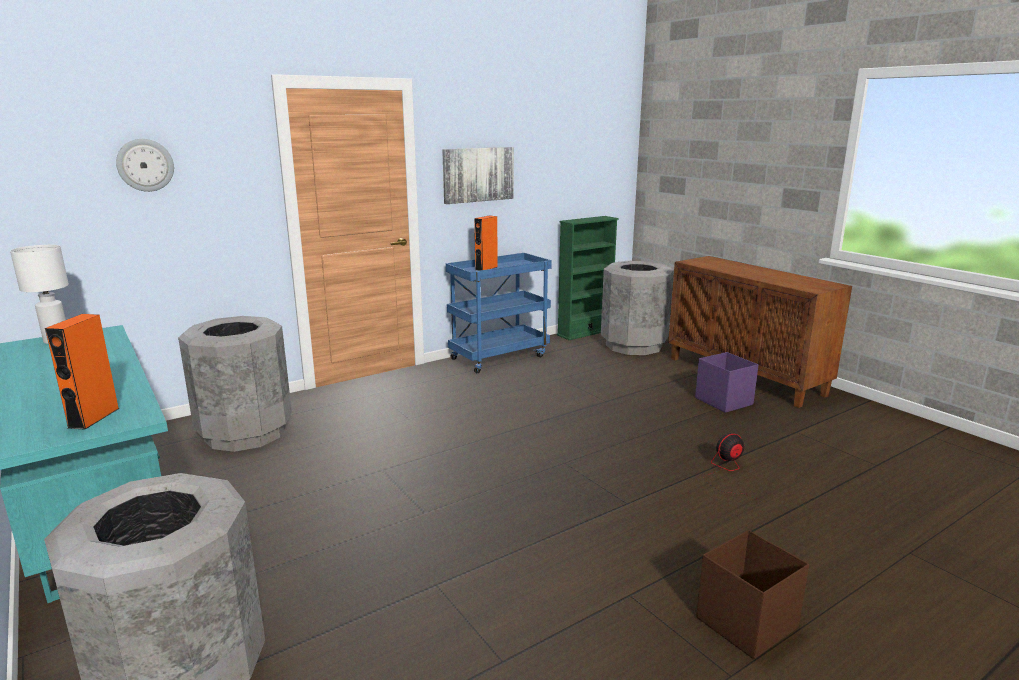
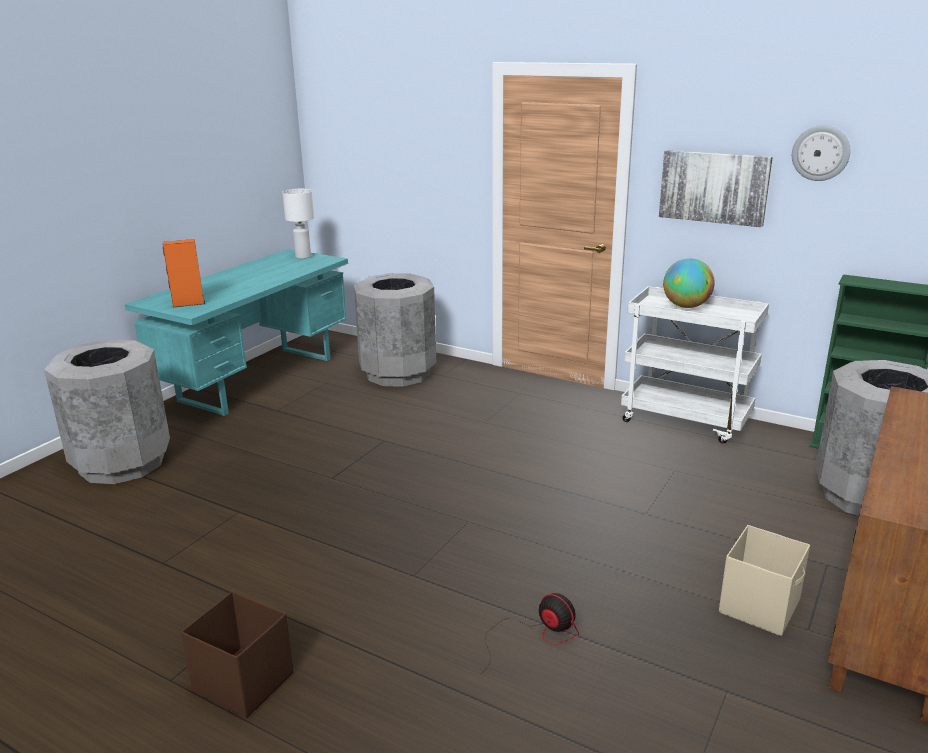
camera: 65 degrees right, 5 degrees up
(145, 165) = (396, 138): wall clock -> wall clock (820, 153)
(486, 268) = (686, 306): orange speaker -> globe
(499, 357) = (686, 420): blue cart -> white cart
(723, 401) = (760, 606): purple storage box -> beige storage box

